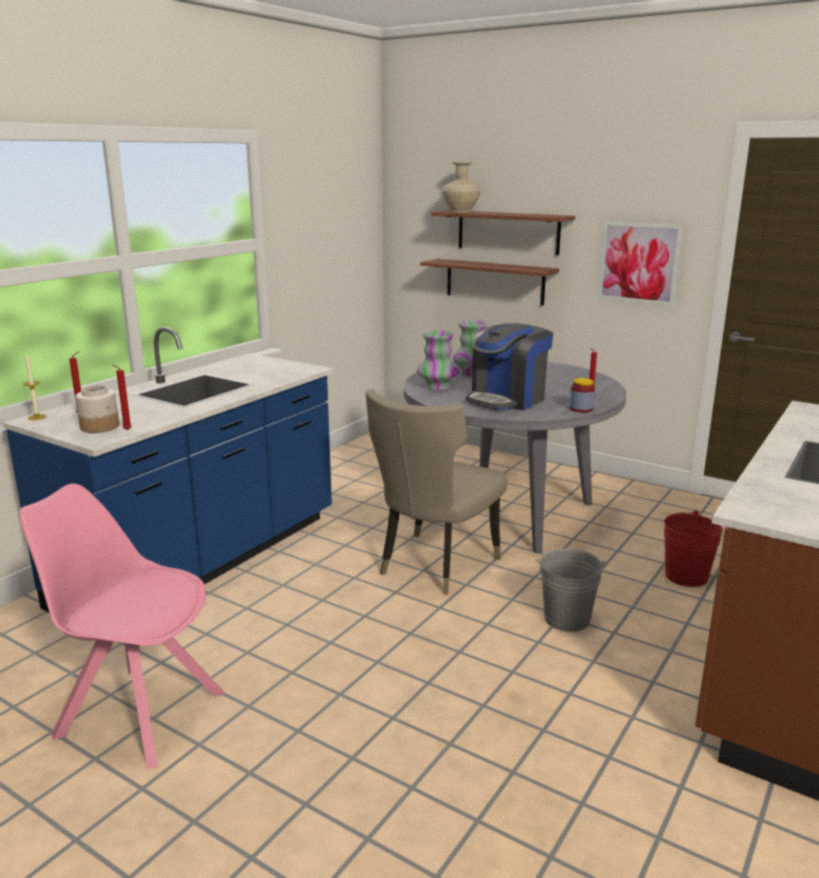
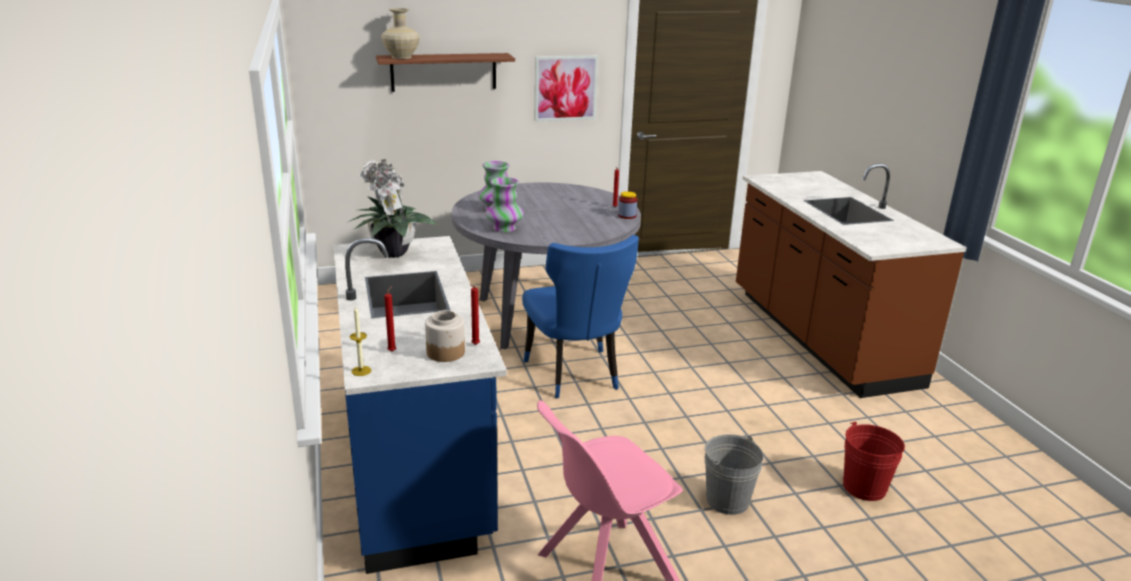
camera: 50 degrees left, 5 degrees up
(260, 368) = (393, 255): none -> potted plant
(433, 566) = (575, 376): beige chair -> blue chair
(494, 281) = (433, 119): shelf -> none
(507, 399) = (571, 223): coffee machine -> none
(567, 618) = (697, 367): grey bucket -> grey bucket (727, 500)
(686, 576) = (702, 313): red bucket -> red bucket (864, 487)

